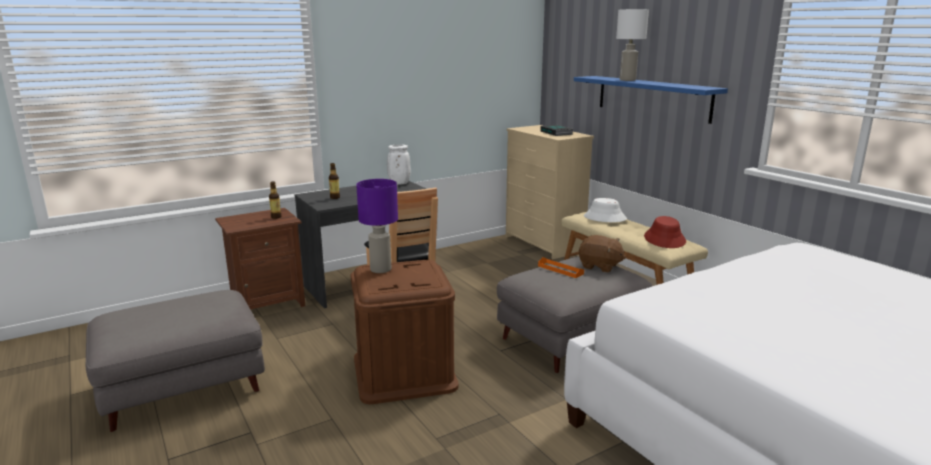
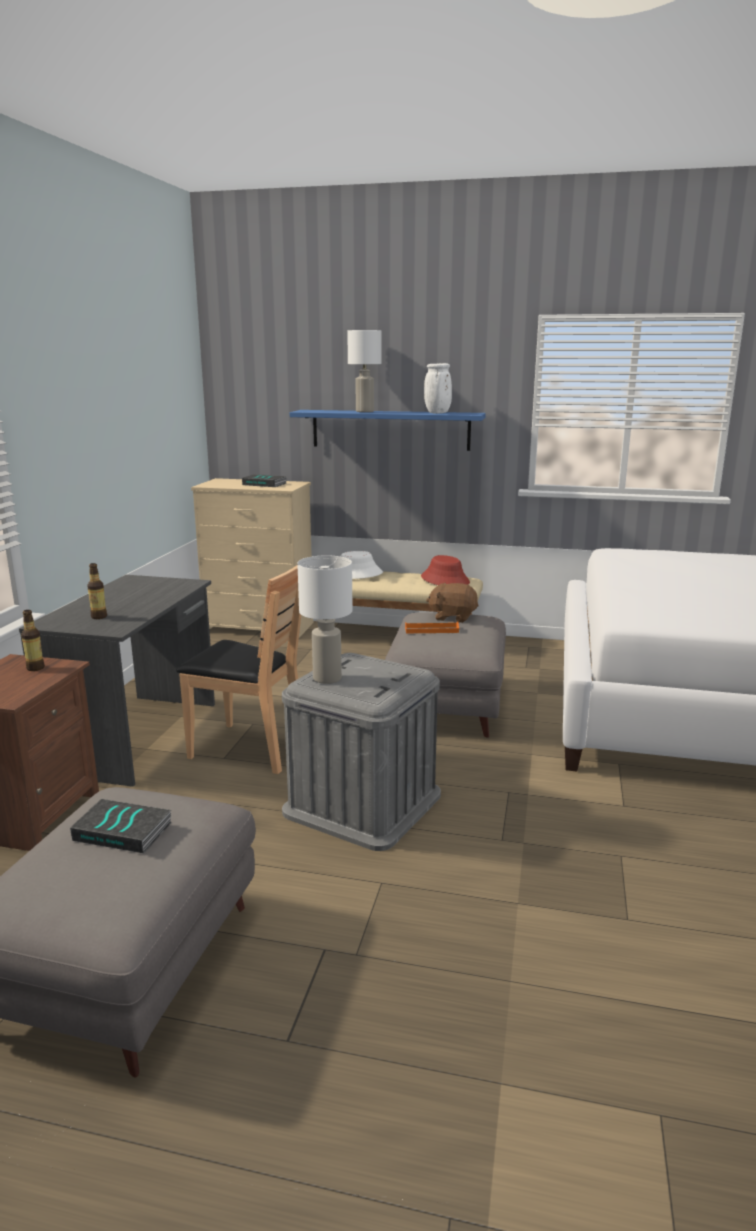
camera: 45 degrees left, 0 degrees up
(187, 309) = (124, 831): none -> book
(381, 269) = (327, 678): purple table lamp -> white table lamp
(398, 183) = (137, 581): white vase -> white vase (437, 413)
(404, 372) = (363, 803): brown storage box -> grey storage box
(600, 266) = (453, 617): brown plush toy -> brown plush toy turned 150 degrees counterclockwise

